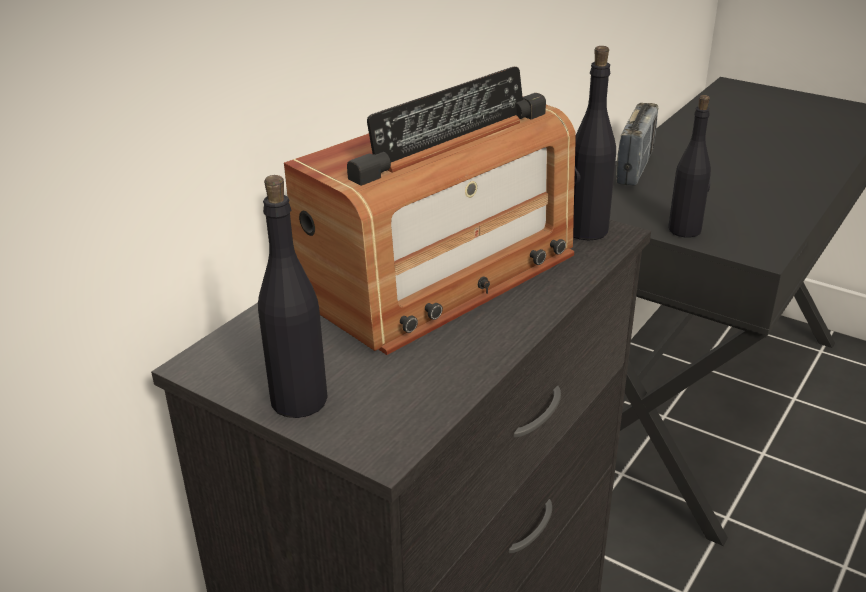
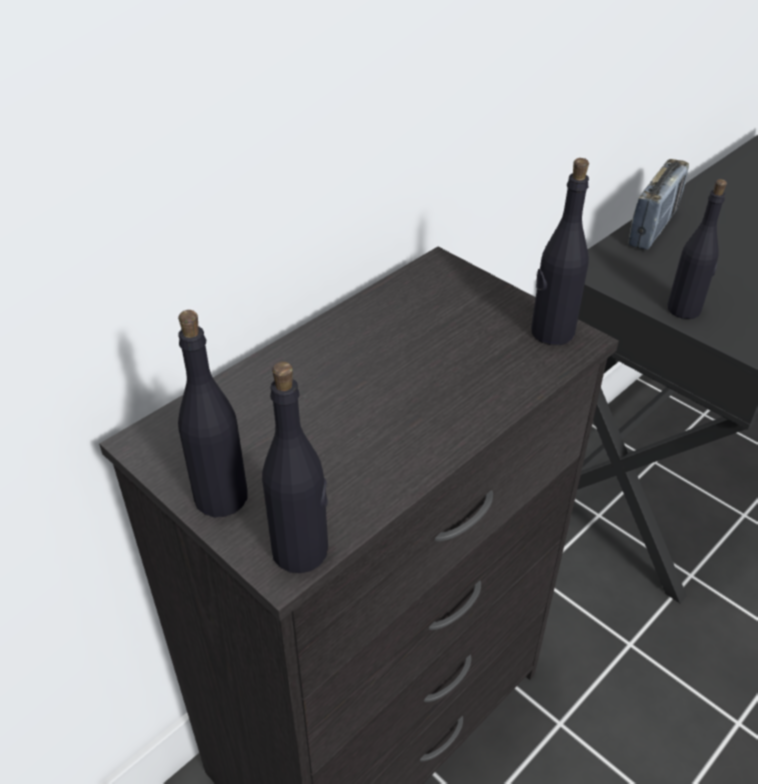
camera: 10 degrees right, 10 degrees up
(398, 434) = (301, 551): none -> black bottle
(442, 276) = (393, 370): radio -> none

